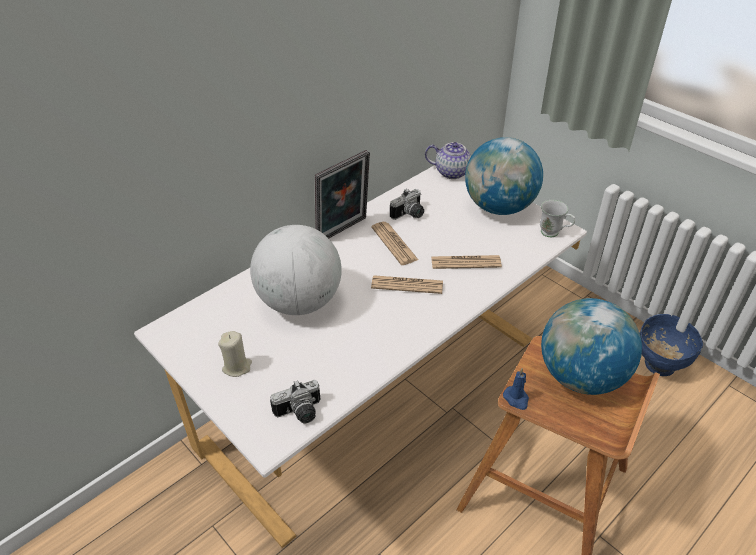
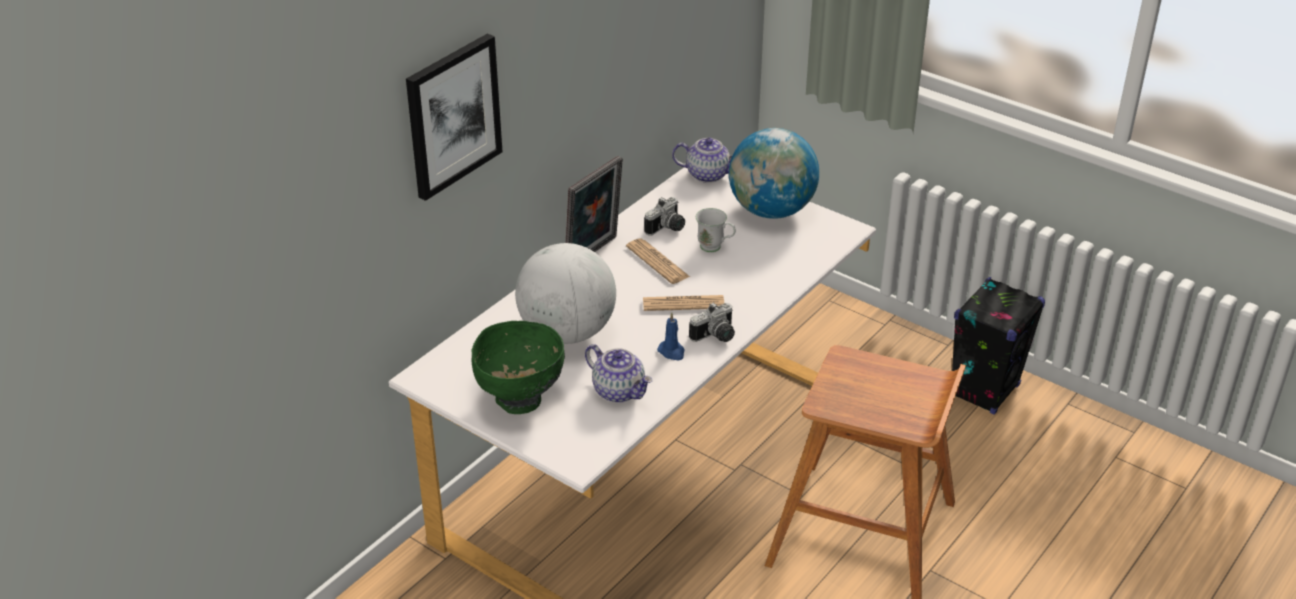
camera: 10 degrees left, 5 degrees down
(188, 96) = (452, 115): none -> picture
(237, 367) = (520, 401): beige candle -> green bowl
(300, 413) = (602, 434): camera -> camera (716, 337)
(328, 367) = (619, 391): none -> teapot
(465, 262) = (744, 274): newspaper -> none
(516, 399) = (821, 406): blue candle -> blue candle (672, 352)
(553, 234) = (839, 234): white mug -> white mug (715, 248)
(580, 376) = (885, 378): globe -> none
(658, 365) = (984, 390): blue bowl -> black speaker

